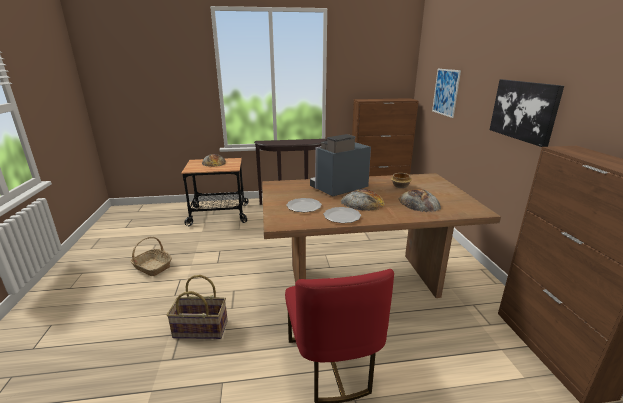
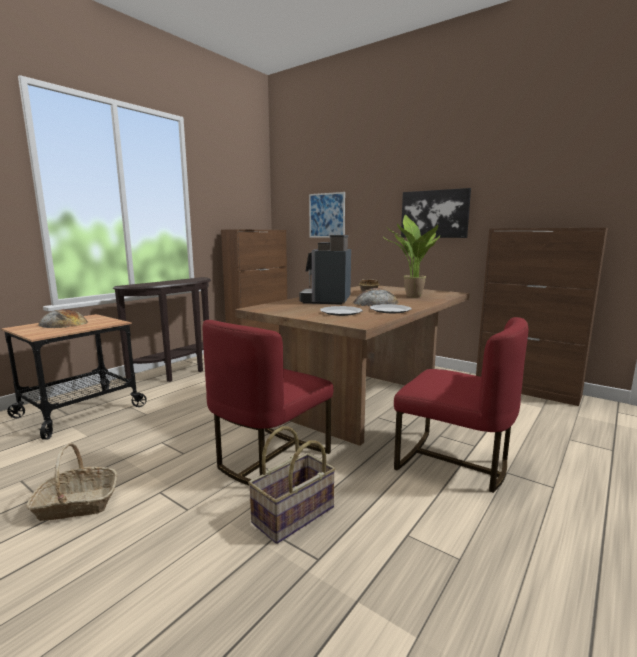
camera: 45 degrees left, 10 degrees down
(244, 289) = (269, 458): none -> red chair
(419, 203) = (410, 296): bread -> potted plant

